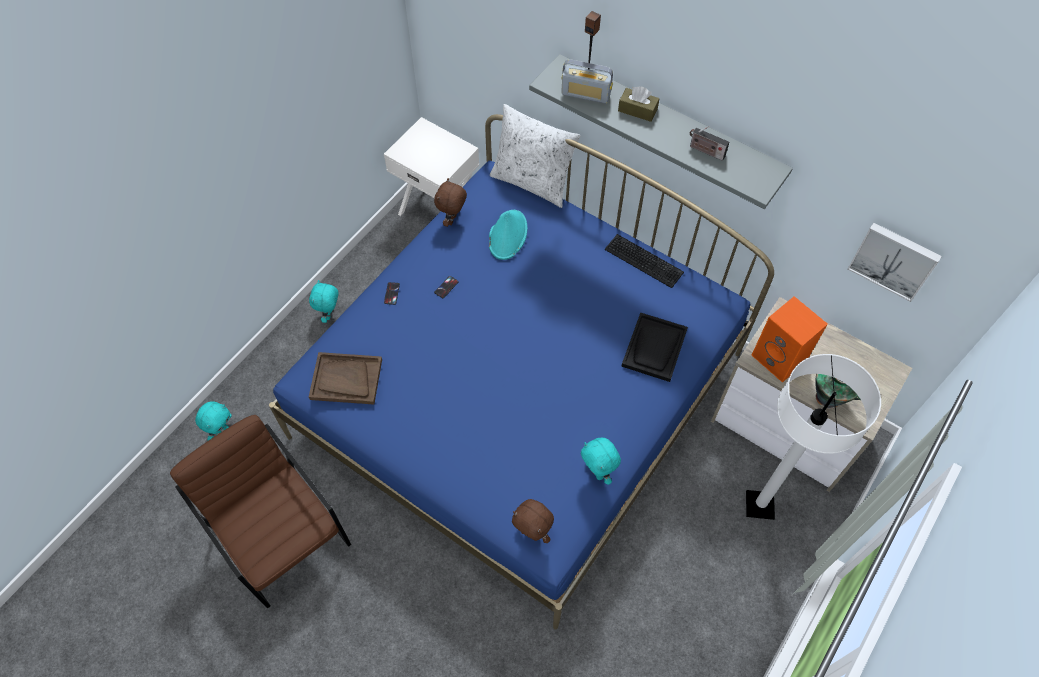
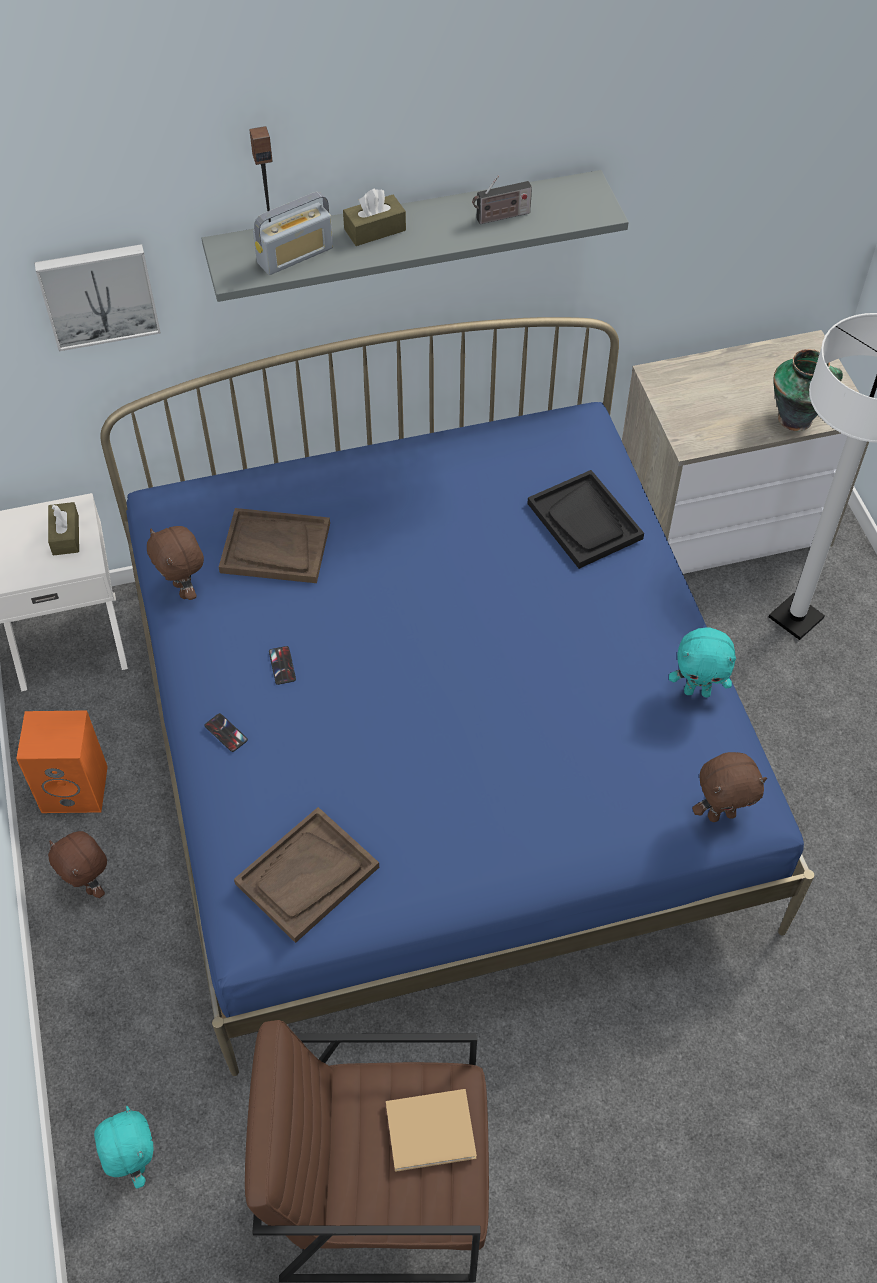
camera: 50 degrees left, 5 degrees down
(285, 528) = (433, 1130): none -> beige book
(330, 314) = (90, 884): turquoise plush toy -> brown plush toy
(446, 157) = (65, 535): none -> brown tissue box
(508, 235) = (275, 548): turquoise hat -> brown tray
(532, 182) = (221, 471): white pillow -> none
(643, 259) = (454, 446): keyboard -> none
(780, 358) = (710, 421): orange speaker -> orange speaker (76, 788)
(894, 260) = (759, 203): picture -> picture (98, 294)

